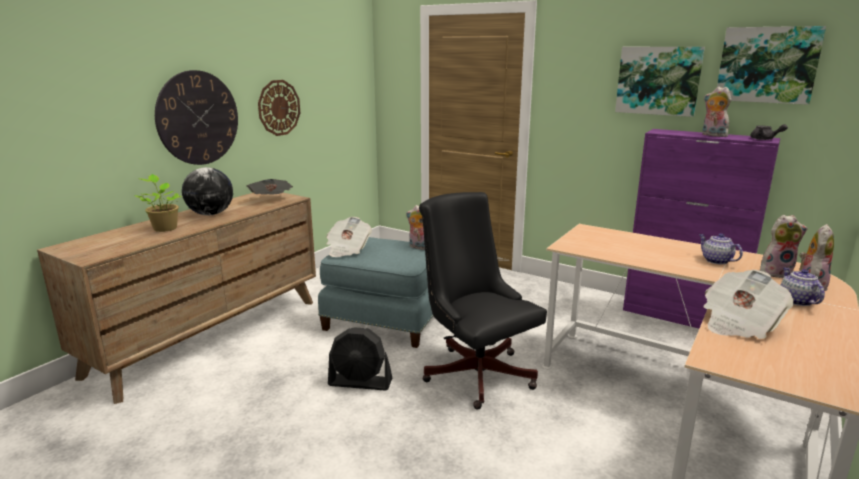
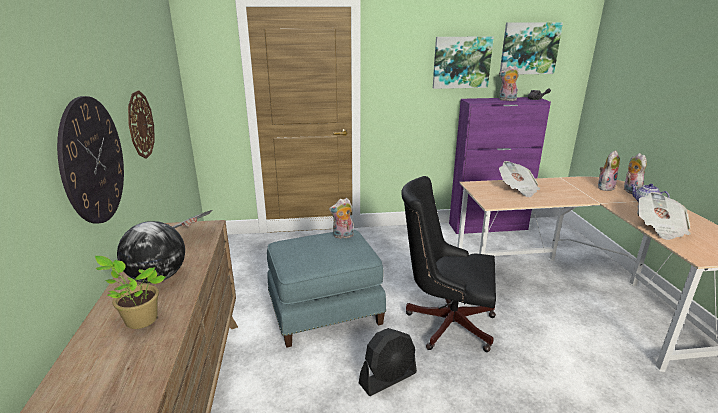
camera: 40 degrees left, 5 degrees up
(347, 249) = (292, 260): newspaper -> newspaper (517, 189)
(715, 260) = (571, 188): teapot -> none

